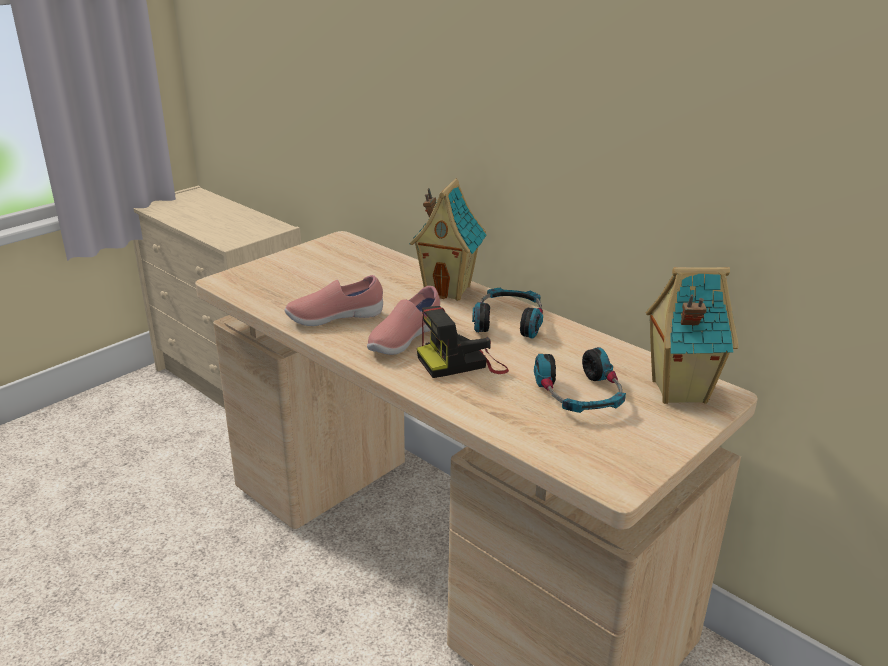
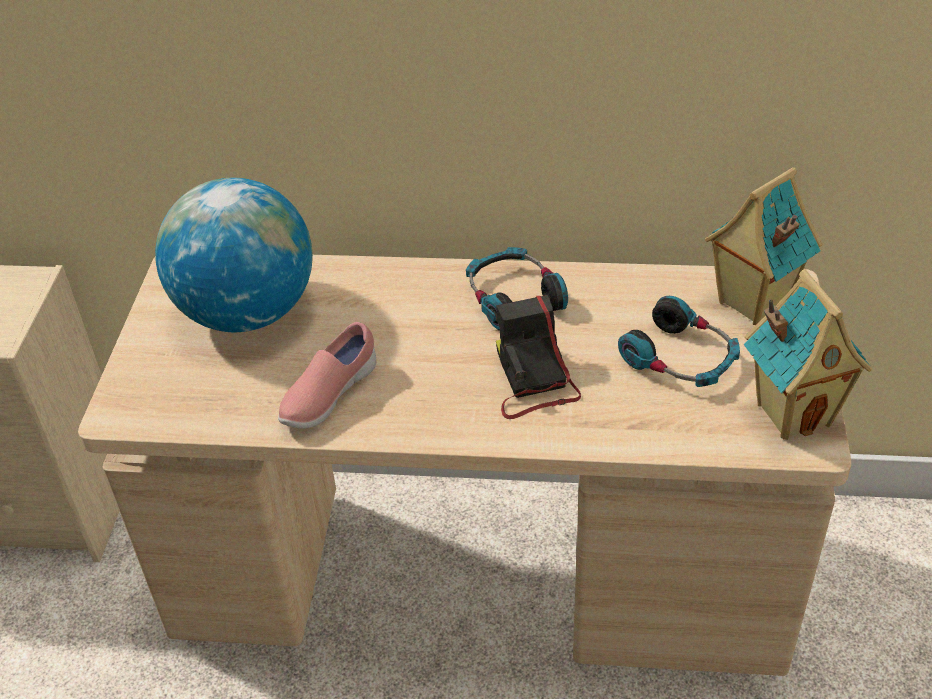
camera: 35 degrees left, 15 degrees up
(347, 269) = (247, 312): none -> globe
(403, 340) = (440, 384): pink shoe -> none
(448, 290) = (401, 284): toy house -> toy house (793, 412)
(462, 363) = (533, 380): camera -> camera turned 135 degrees clockwise

